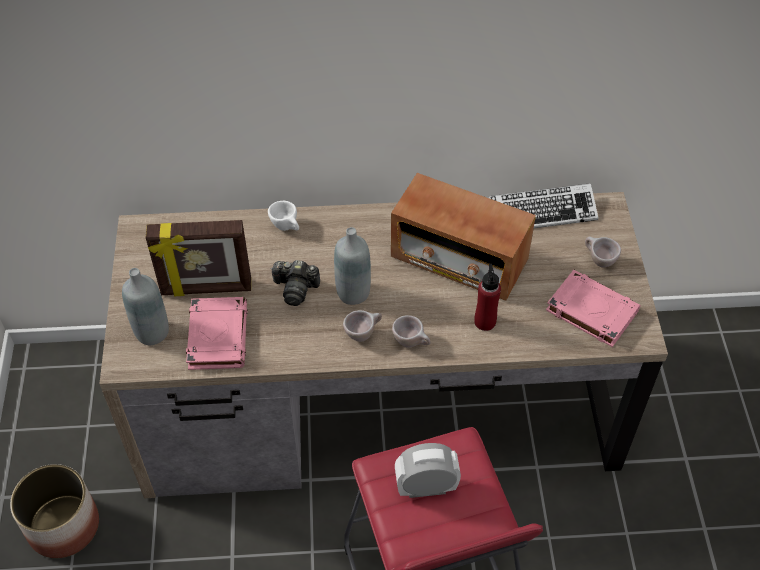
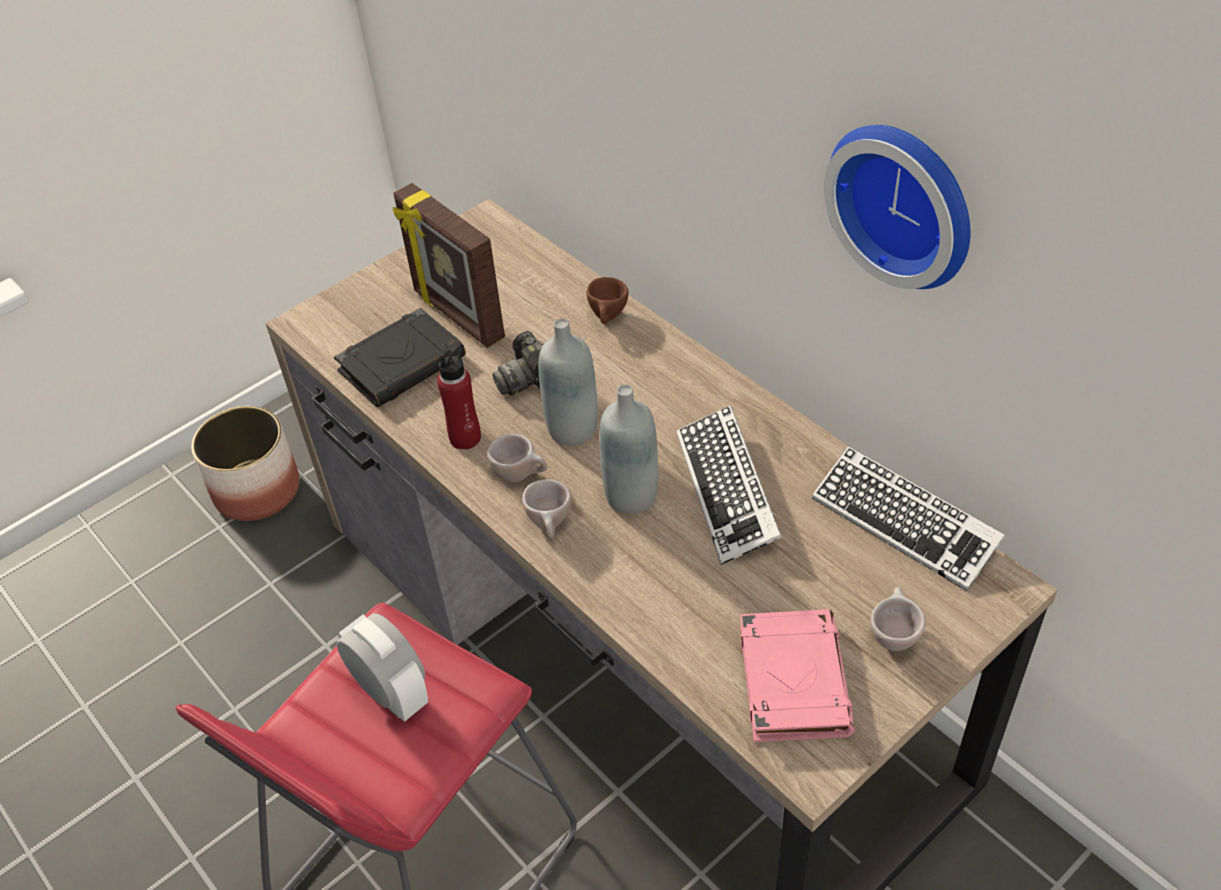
camera: 55 degrees right, 5 degrees down
(152, 332) = (362, 315): grey bottle -> grey bottle (631, 496)
(217, 336) = (402, 363): pink book -> black book
(287, 227) = (608, 319): white cup -> brown cup
(459, 260) = (727, 490): radio -> keyboard
(485, 321) = (655, 576): red bottle -> red bottle (465, 437)
(501, 49) = (906, 201): none -> wall clock

